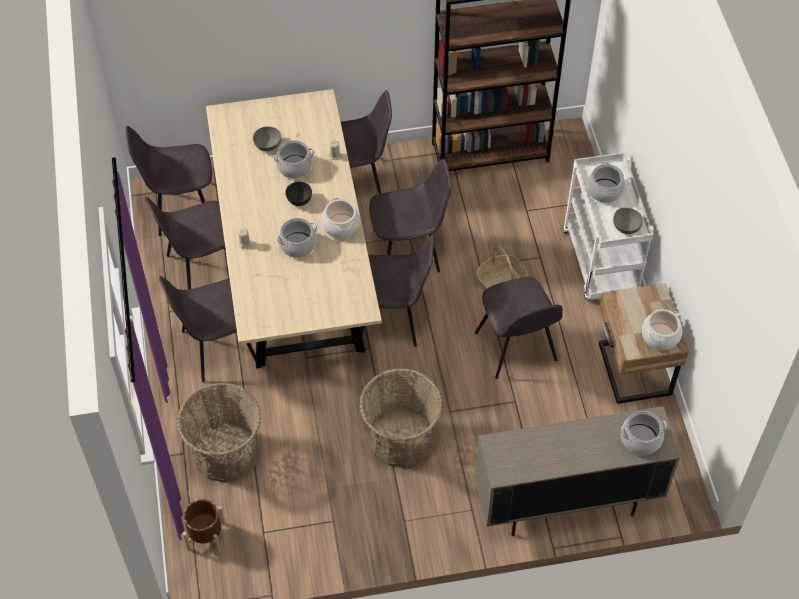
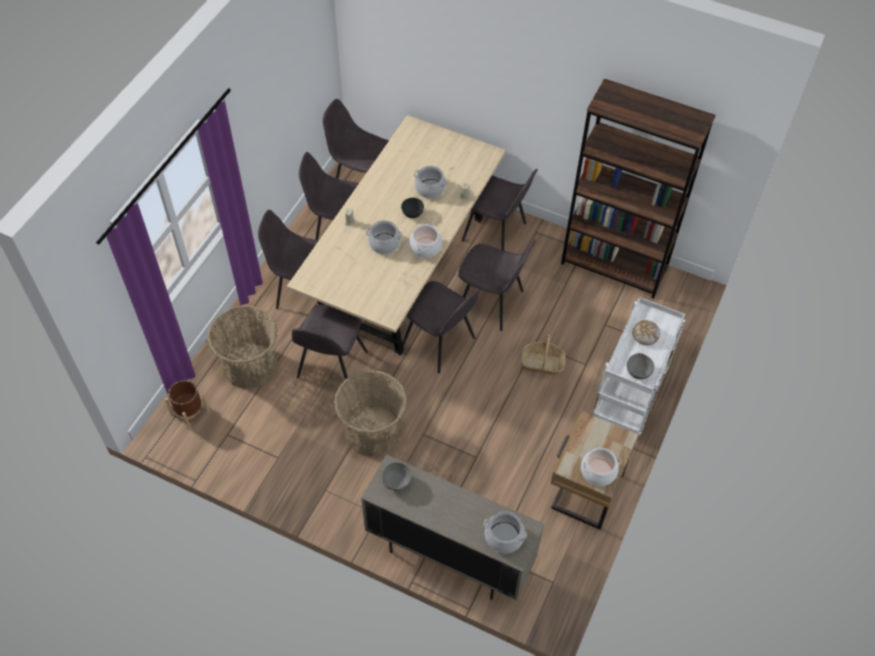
camera: 35 degrees right, 0 degrees up
(268, 145) = (425, 164): grey bowl -> grey bowl (397, 482)
(516, 348) = (510, 420): grey chair -> grey chair (331, 366)
(604, 190) = (645, 334): cooking pot -> bread

